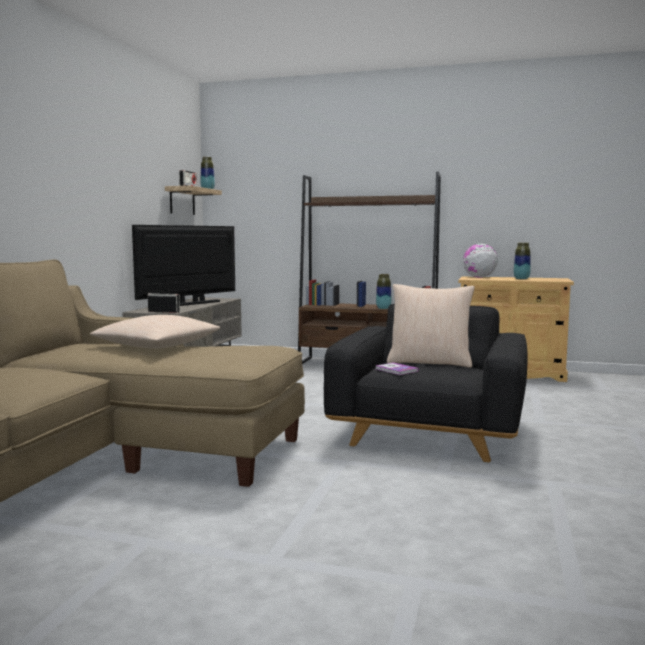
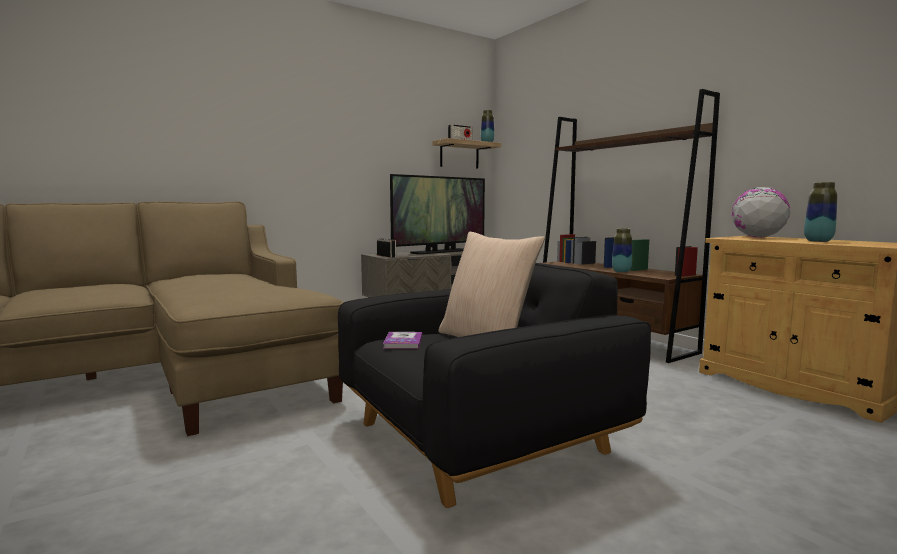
camera: 40 degrees right, 0 degrees up
(157, 346) = (237, 280): beige pillow -> none
(190, 304) = (439, 252): television -> television turned 150 degrees clockwise

